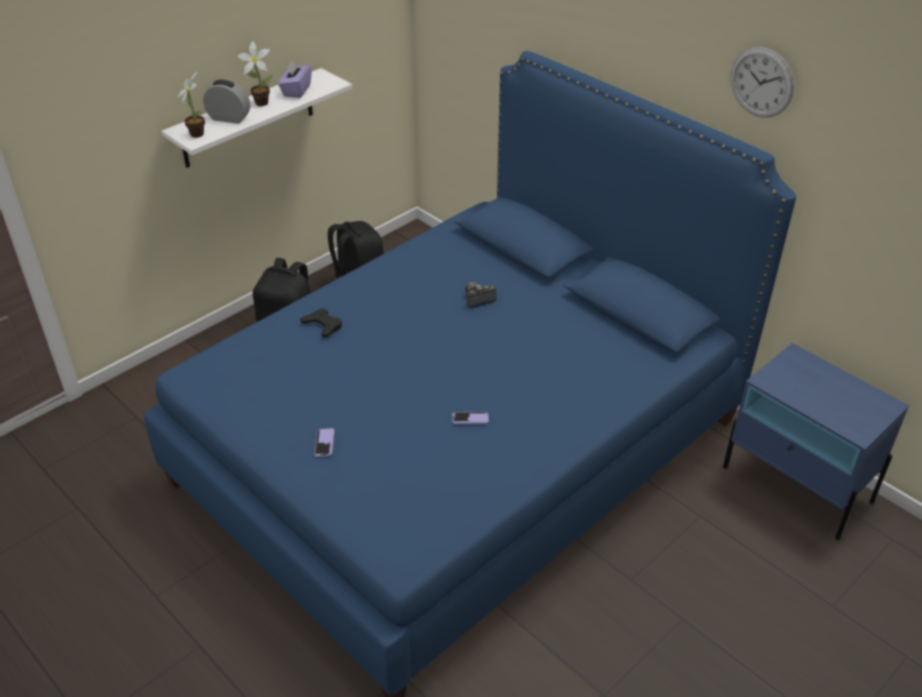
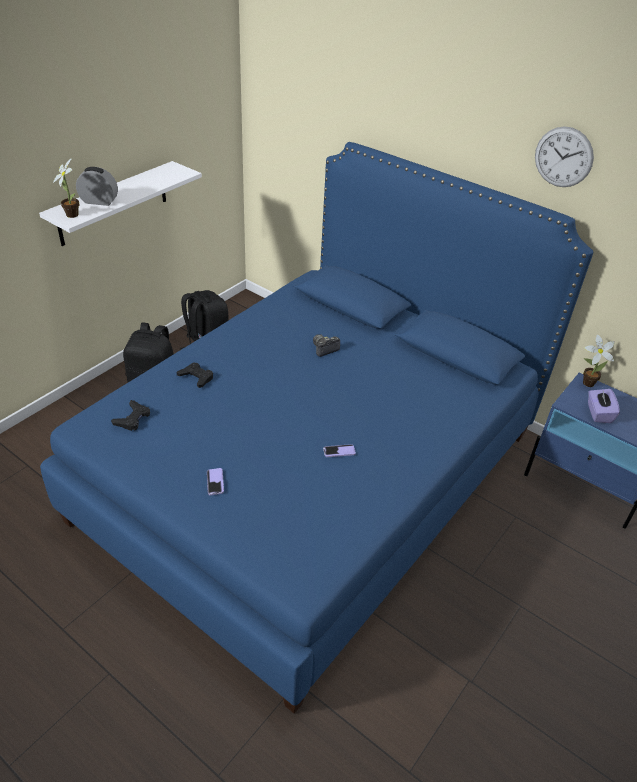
camera: 10 degrees left, 0 degrees up
(245, 368) = (133, 419): none -> black game controller
(259, 102) = (124, 188): potted plant -> potted plant (586, 383)
(296, 90) = (154, 178): purple tissue box -> purple tissue box (598, 413)

